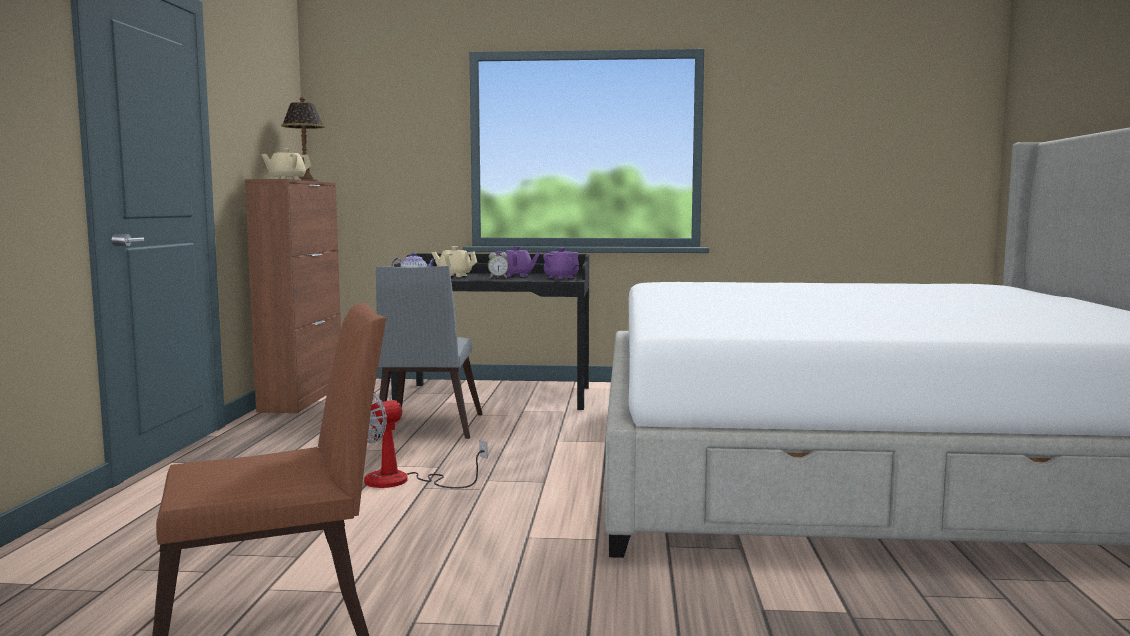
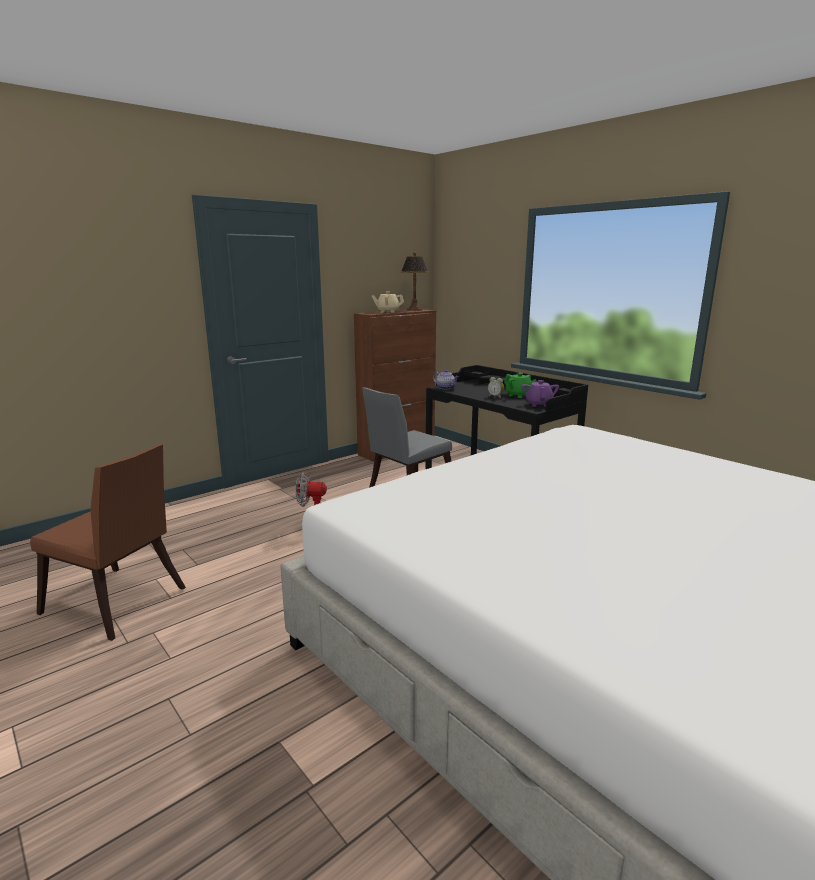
camera: 45 degrees right, 10 degrees up
(454, 276) = (480, 388): beige teapot -> none
(516, 276) = (518, 395): purple teapot -> green teapot

